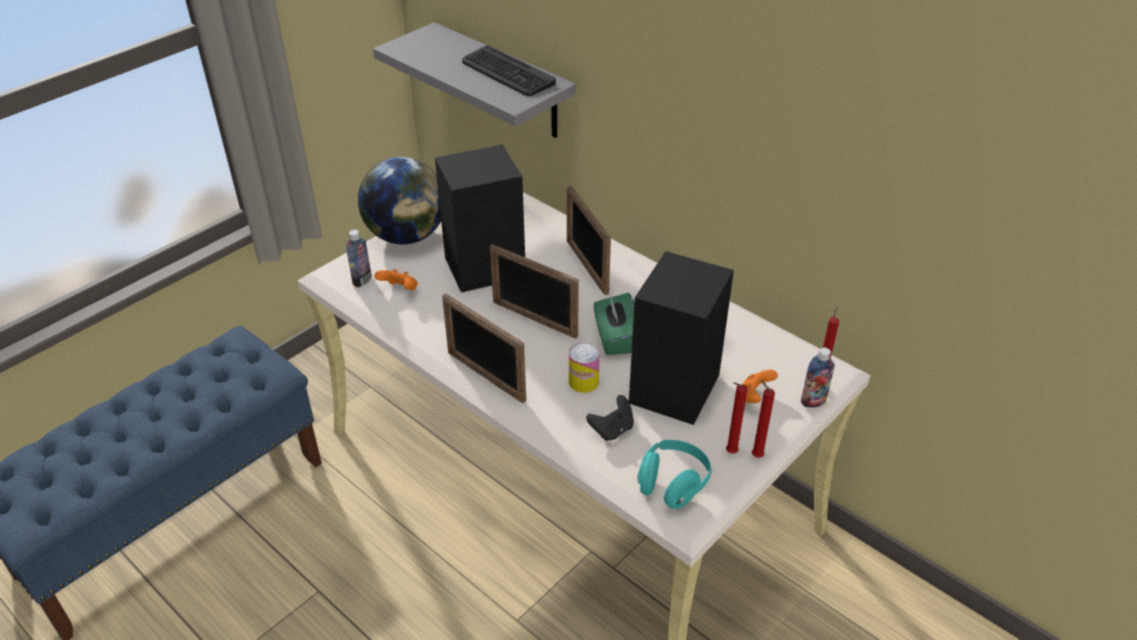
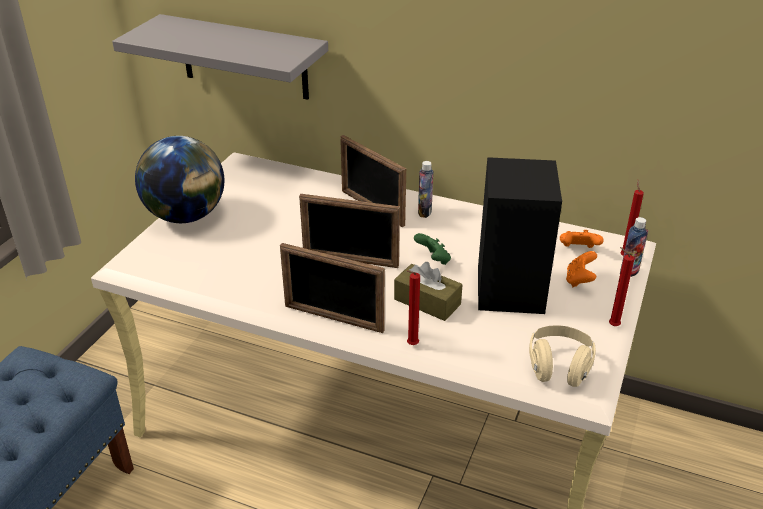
camera: 20 degrees left, 5 degrees down
(362, 280) = (162, 263): bottle -> bottle (424, 212)
(400, 290) = (206, 263): orange game controller -> orange game controller (578, 250)
(487, 267) = (280, 226): black speaker -> none
(507, 72) = (258, 41): keyboard -> none
(583, 382) = (427, 302): can -> brown tissue box
(612, 430) = (477, 335): black game controller -> none
(615, 338) = (433, 260): green tissue box -> green game controller
(672, 484) = (559, 367): turquoise headphones -> beige headphones
(729, 452) = (589, 329): red candle -> red candle (411, 345)

